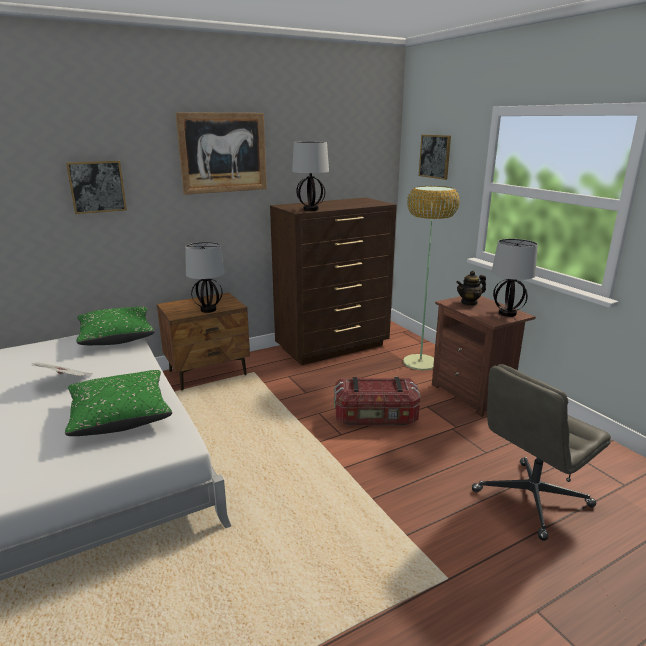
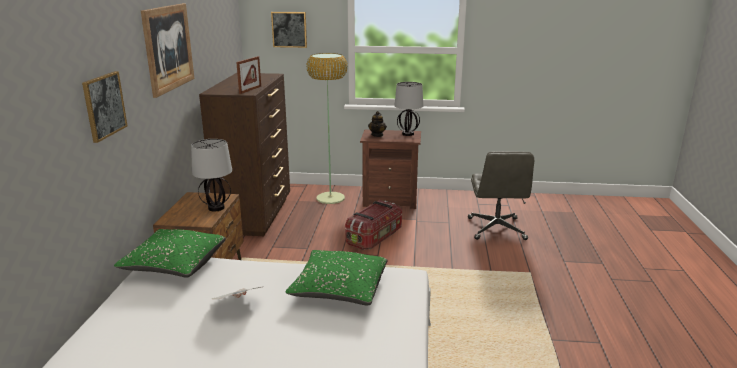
camera: 55 degrees left, 0 degrees up
(311, 209) = (250, 90): table lamp -> picture frame

